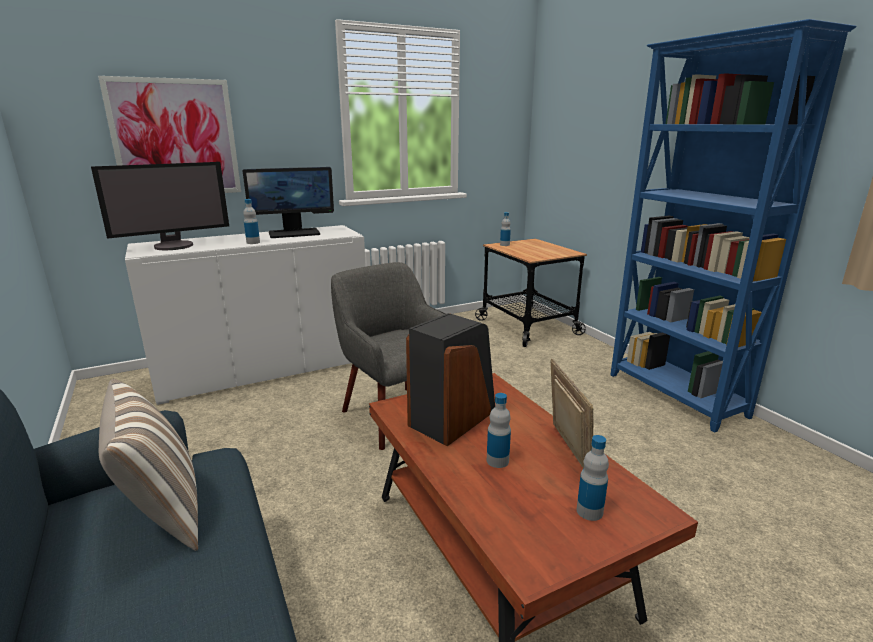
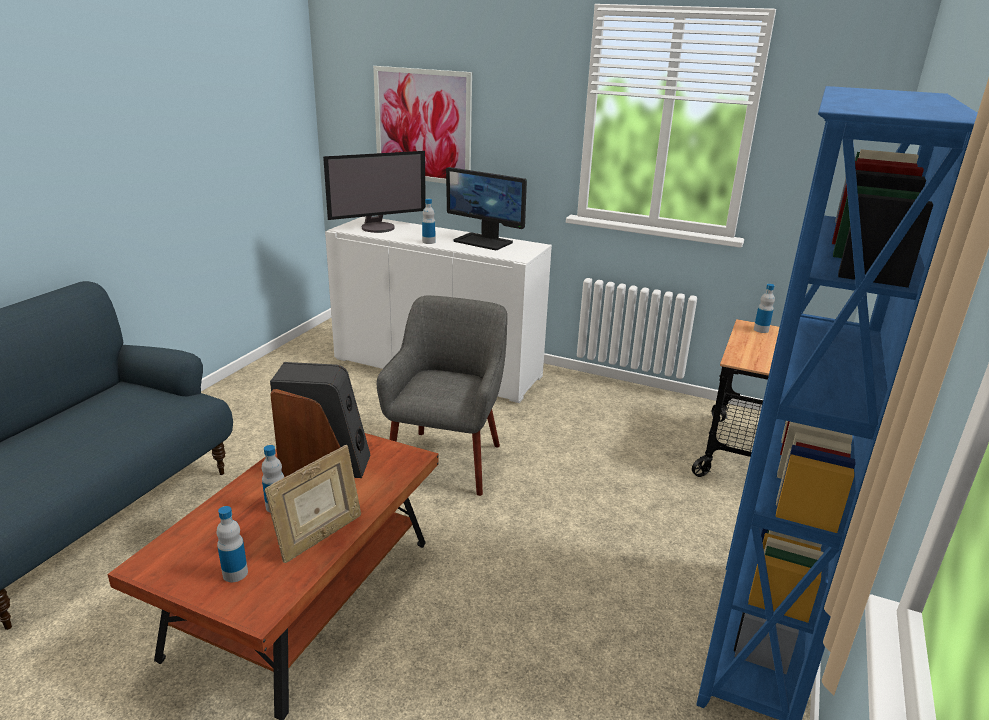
camera: 50 degrees right, 5 degrees up
(162, 515) = (128, 415): pillow -> none
(174, 246) = (378, 227): monitor -> monitor turned 45 degrees counterclockwise

